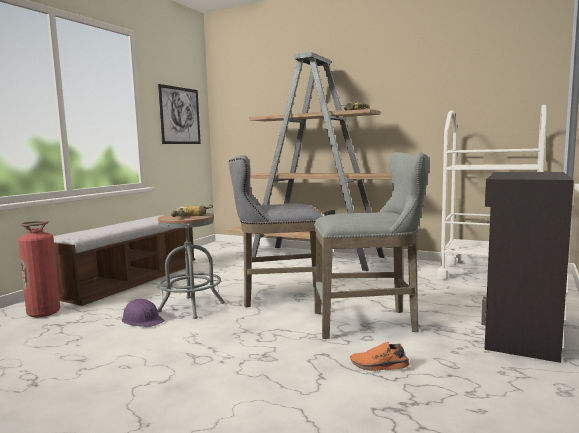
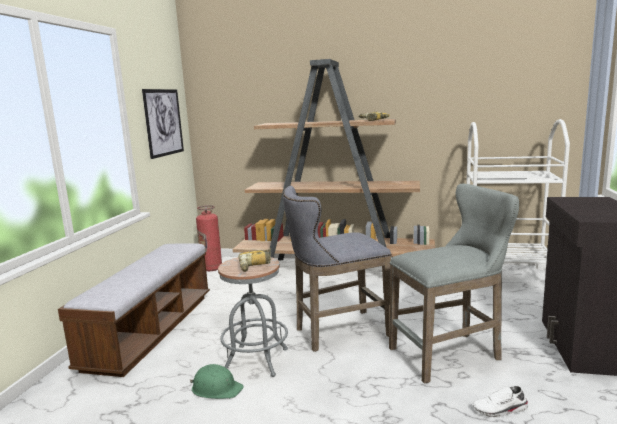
camera: 15 degrees left, 5 degrees up
(44, 313) = (84, 396): fire extinguisher -> fire extinguisher (211, 268)
(142, 320) = (216, 388): purple hard hat -> green hard hat
(379, 366) = (500, 410): orange shoe -> white shoe

